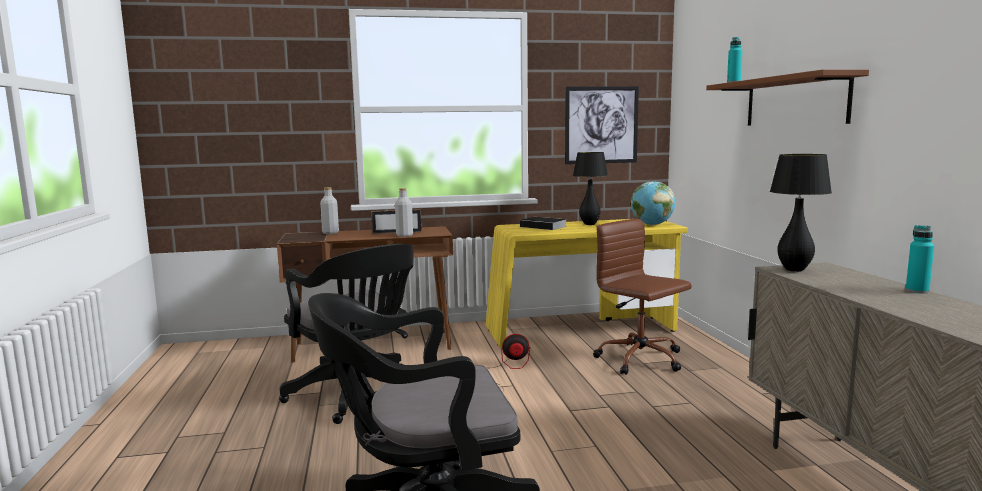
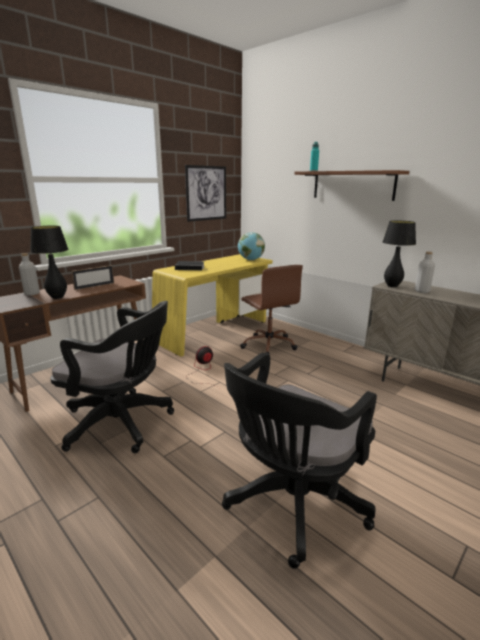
camera: 35 degrees left, 10 degrees up
(404, 235) = (107, 288): grey bottle -> grey bottle (422, 291)
(589, 224) = (215, 263): black table lamp -> black table lamp (57, 297)
(641, 360) = (268, 345): brown office chair -> brown office chair turned 135 degrees counterclockwise
(917, 291) = (459, 292): turquoise bottle -> none

